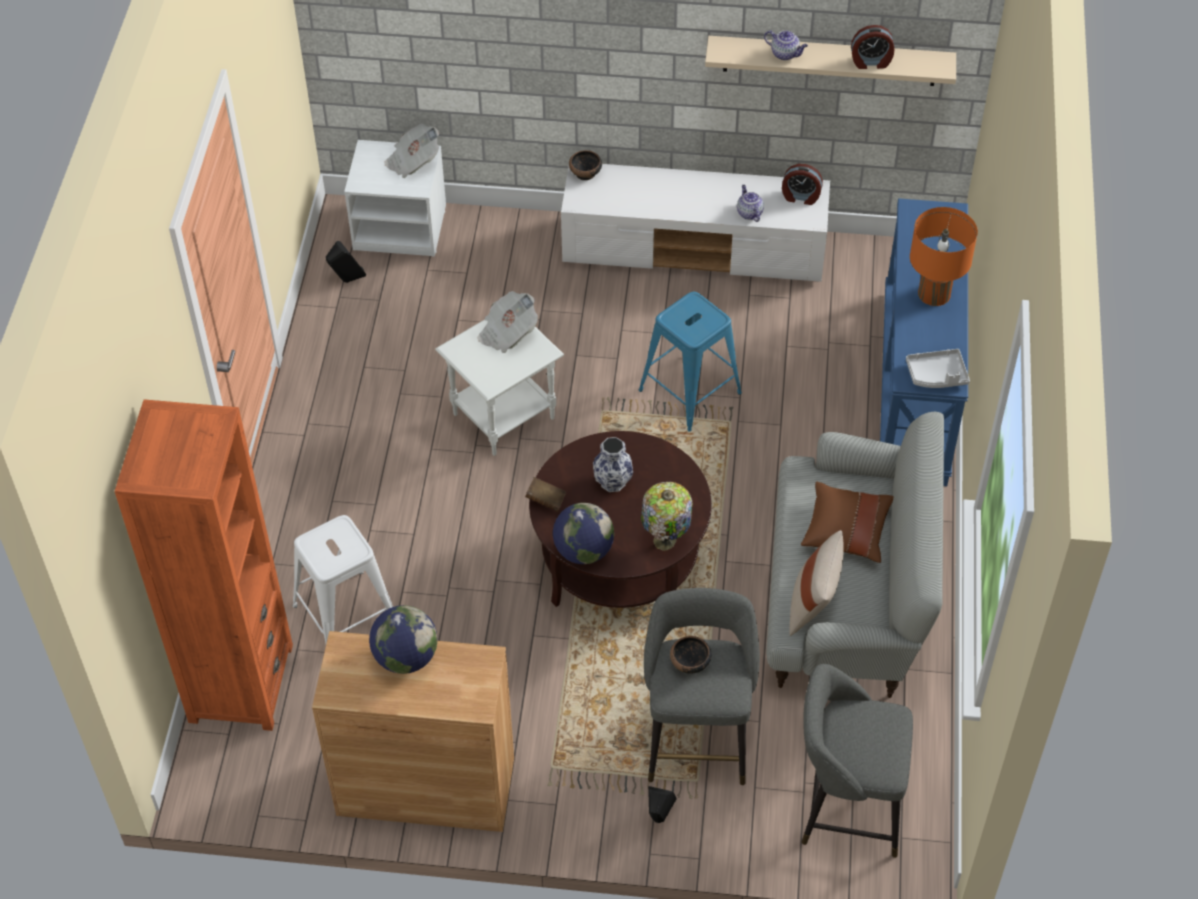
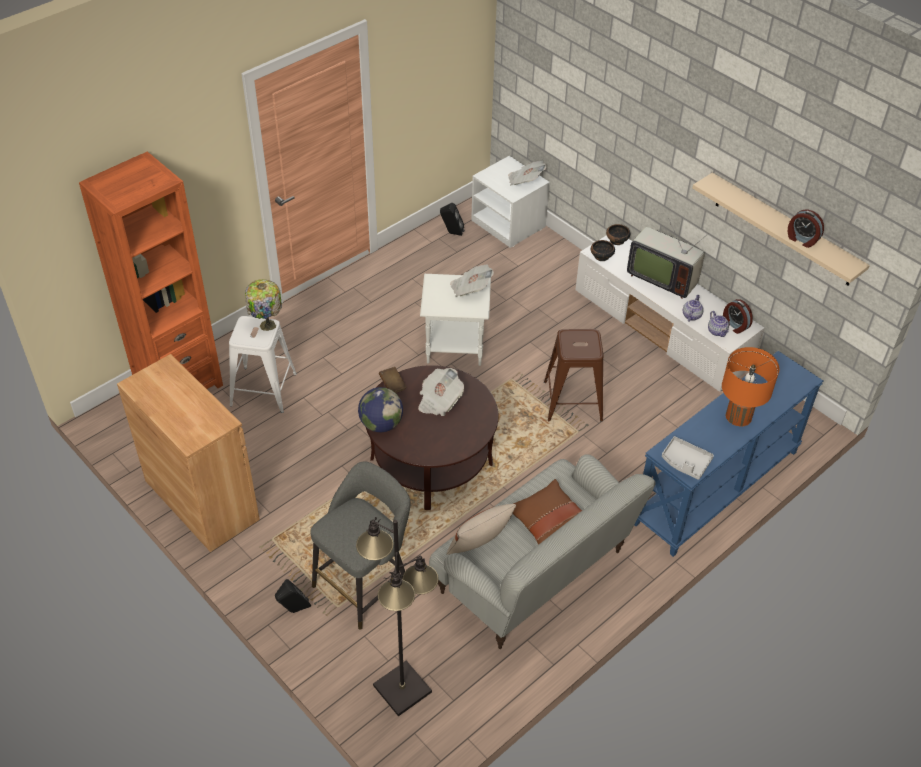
camera: 40 degrees right, 5 degrees down
(405, 657) = (188, 392): globe -> none
(613, 482) = (439, 401): vase -> newspaper
(665, 542) = (430, 451): table lamp -> table lamp (267, 326)
(677, 188) = (662, 278): none -> television
(690, 392) = (572, 401): blue stool -> brown stool
(690, 663) = (356, 518): bowl -> bowl (601, 256)
(785, 54) = (749, 206): teapot -> teapot (717, 331)
(845, 806) = (402, 688): grey stool -> black floor lamp

